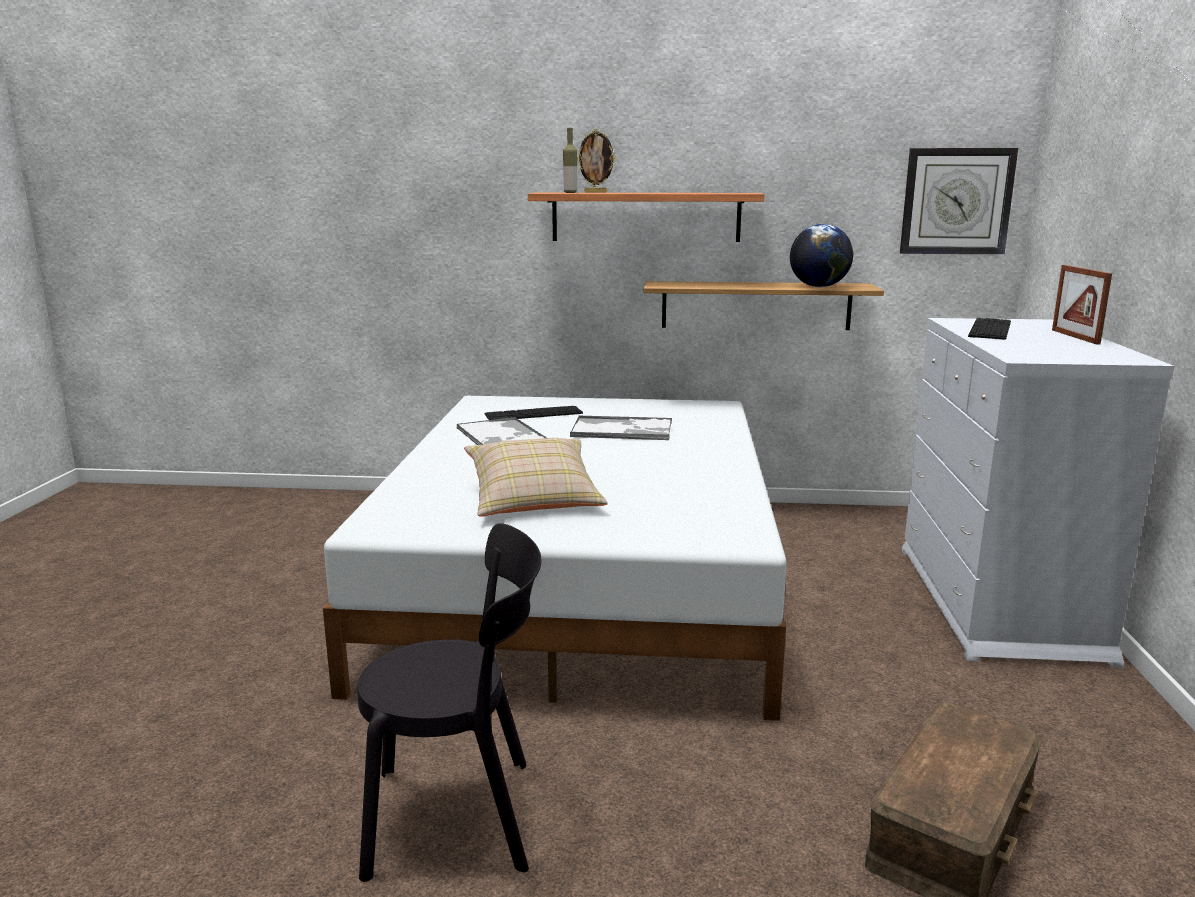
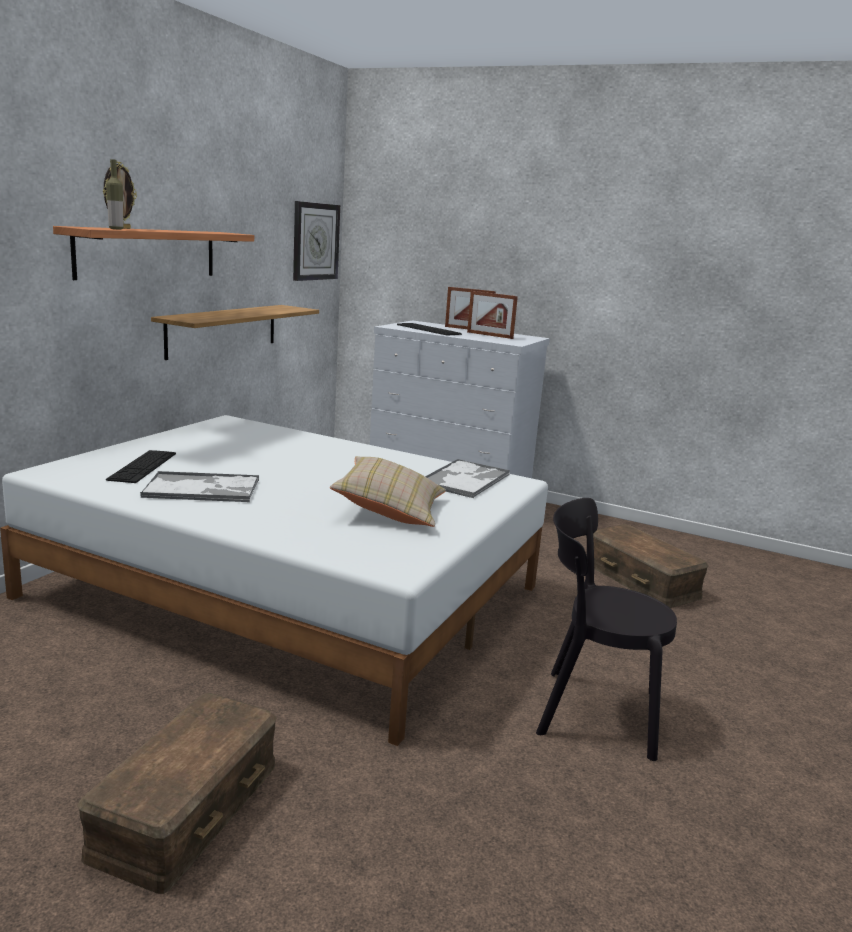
camera: 70 degrees left, 0 degrees up
(221, 632) = (185, 807): none -> brown storage box
(461, 817) = (591, 711): black chair -> black chair turned 90 degrees counterclockwise
(623, 430) = (249, 454): tray -> tray (465, 479)
(818, 287) = (278, 310): globe -> none
(1055, 346) = (489, 335): none -> picture frame

